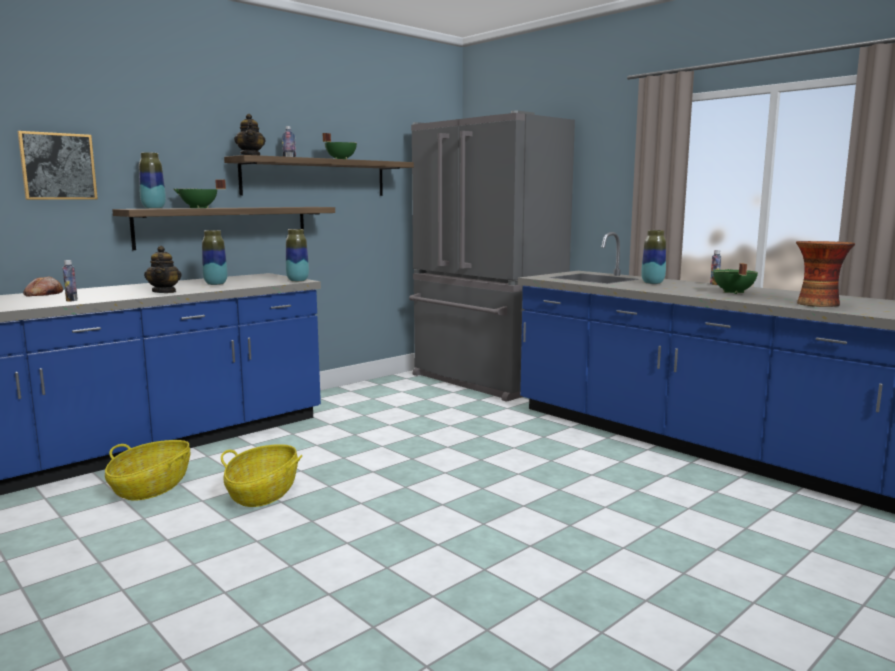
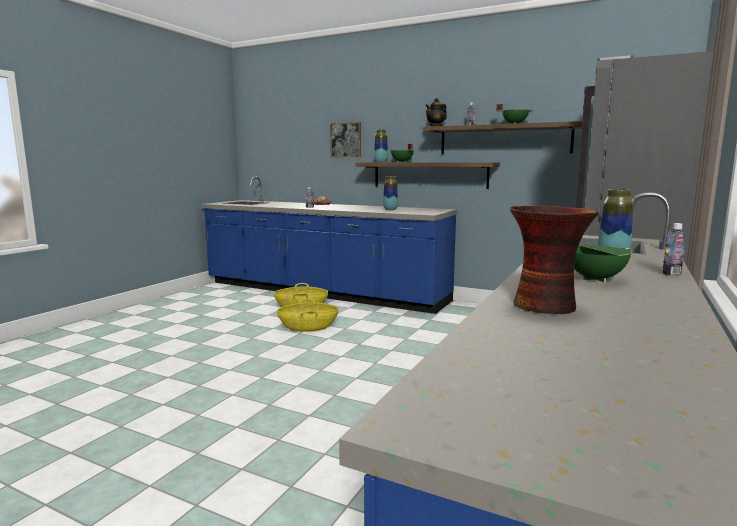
camera: 70 degrees right, 0 degrees up
(164, 292) = (350, 209): teapot -> none
(297, 280) = (427, 213): vase -> none

